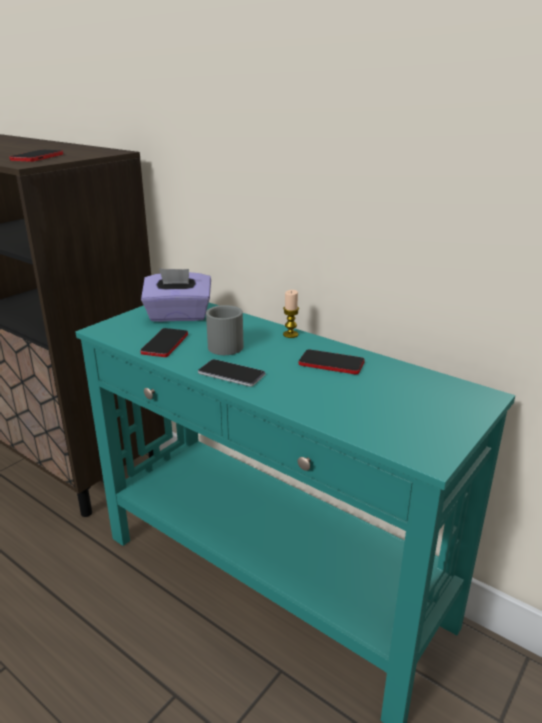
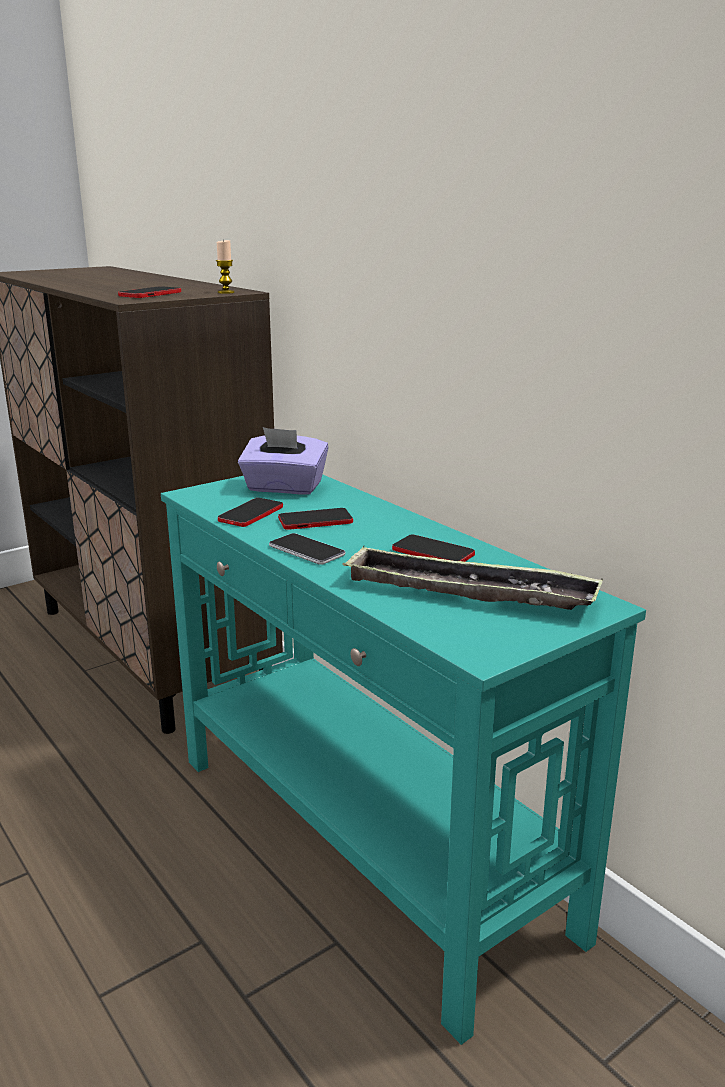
camera: 15 degrees right, 5 degrees down
(221, 344) = (315, 520): grey mug -> phone
(290, 334) = (404, 518): candle -> candle (226, 292)
(381, 397) = (468, 591): none -> tray

